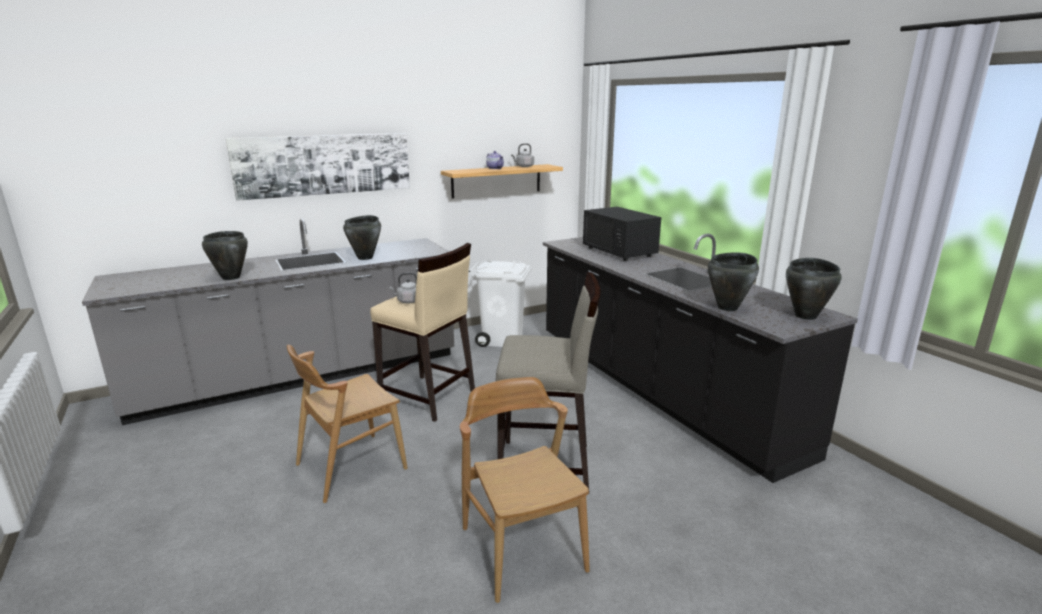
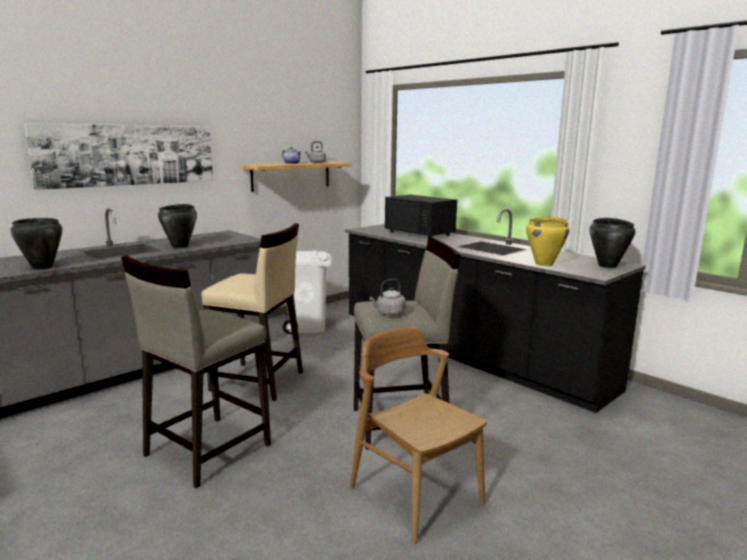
camera: 15 degrees left, 5 degrees down
(350, 466) = (206, 450): brown chair -> beige stool
(407, 301) = (239, 282): grey kettle -> grey kettle (389, 314)
(728, 308) = (544, 264): black cooking pot -> yellow cooking pot

